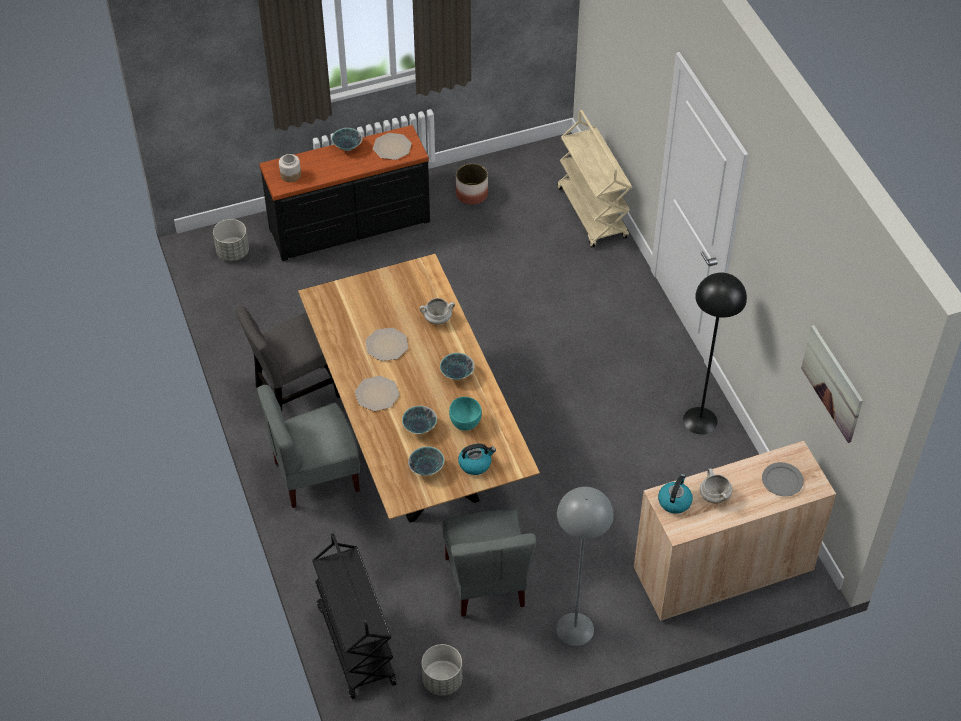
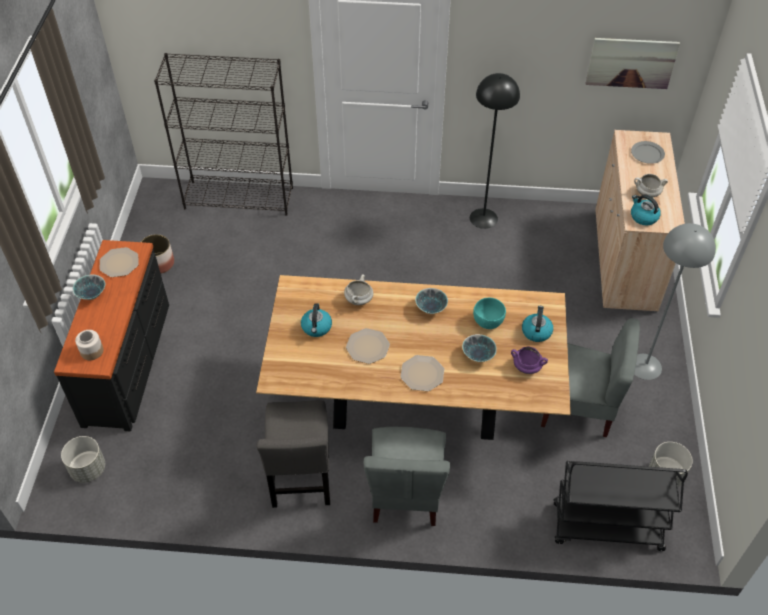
camera: 65 degrees left, 0 degrees up
(388, 302) = (316, 327): none -> kettle
(427, 469) = (527, 367): bowl -> purple cooking pot
(592, 213) = (239, 198): beige cart -> black bookcase

